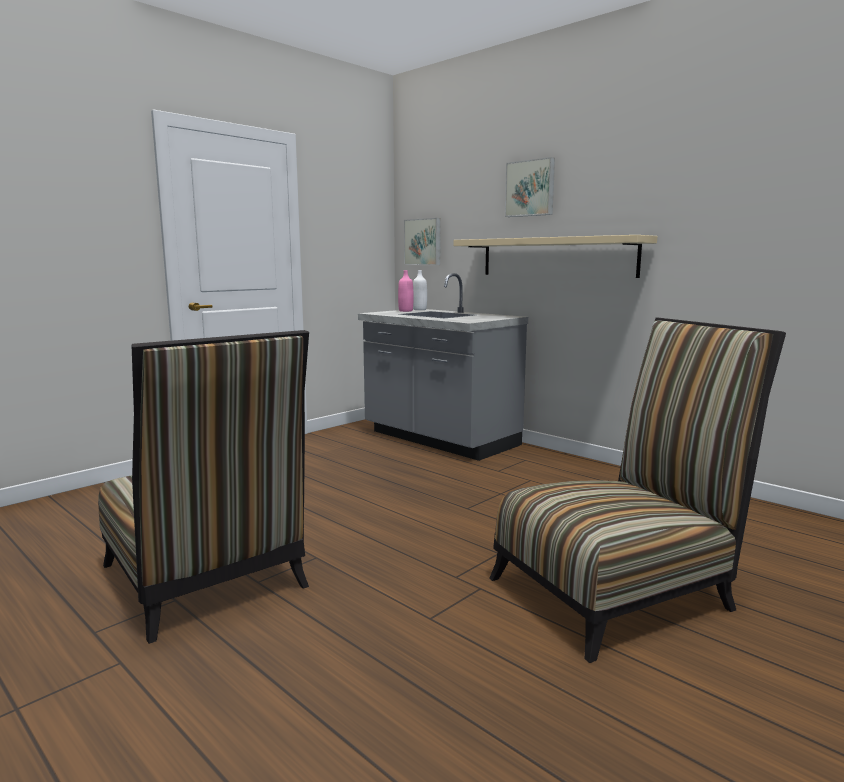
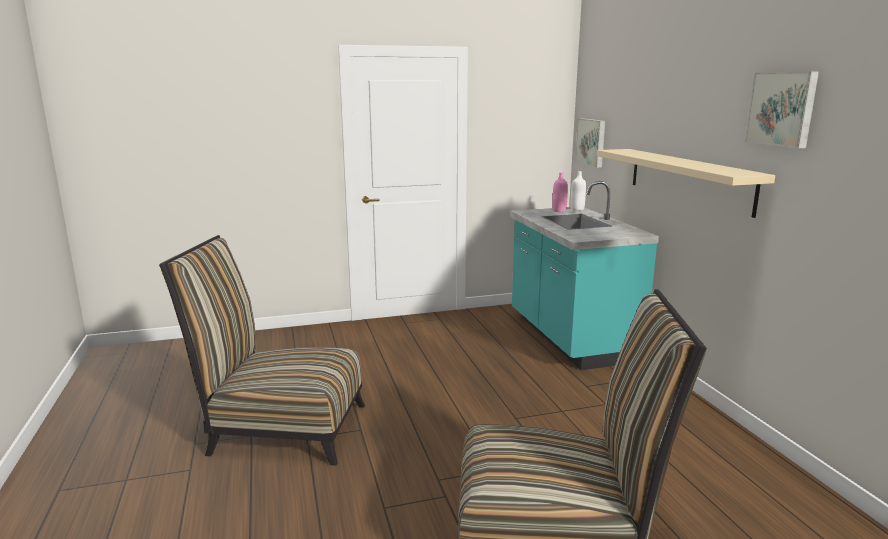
camera: 30 degrees right, 5 degrees up
(207, 582) = (279, 428): chair -> chair turned 105 degrees clockwise
(439, 439) = (570, 338): grey counter -> turquoise counter
(530, 188) = (674, 103): picture -> picture (782, 108)

